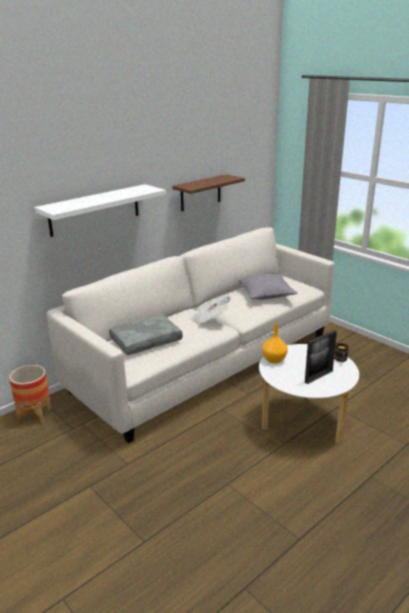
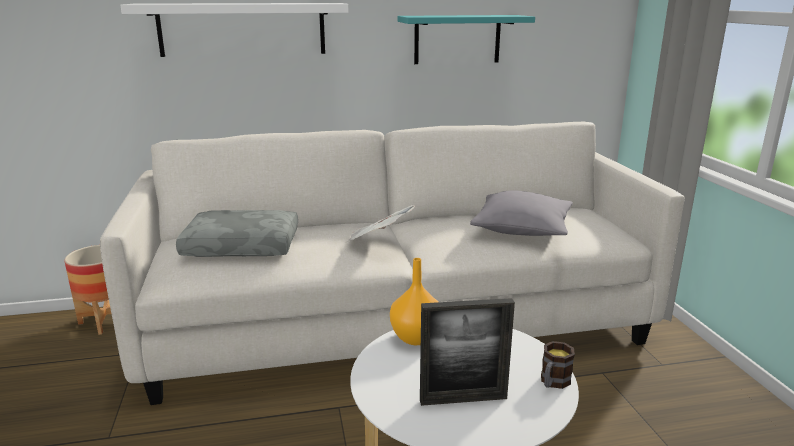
camera: 30 degrees right, 5 degrees down
(200, 193) = (457, 39): brown shelf -> turquoise shelf

